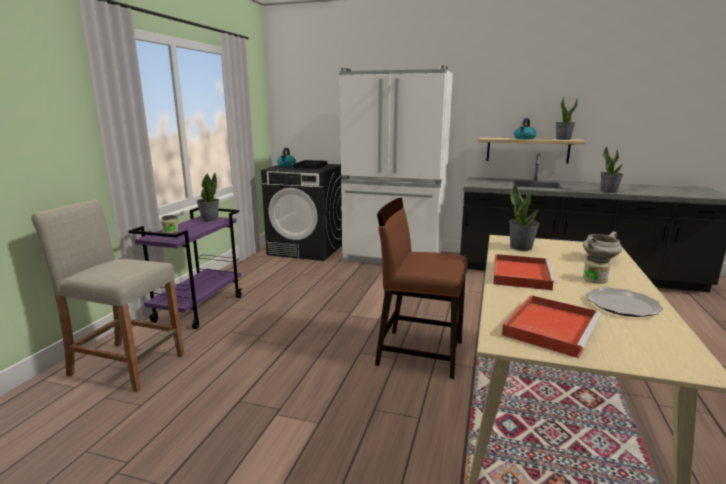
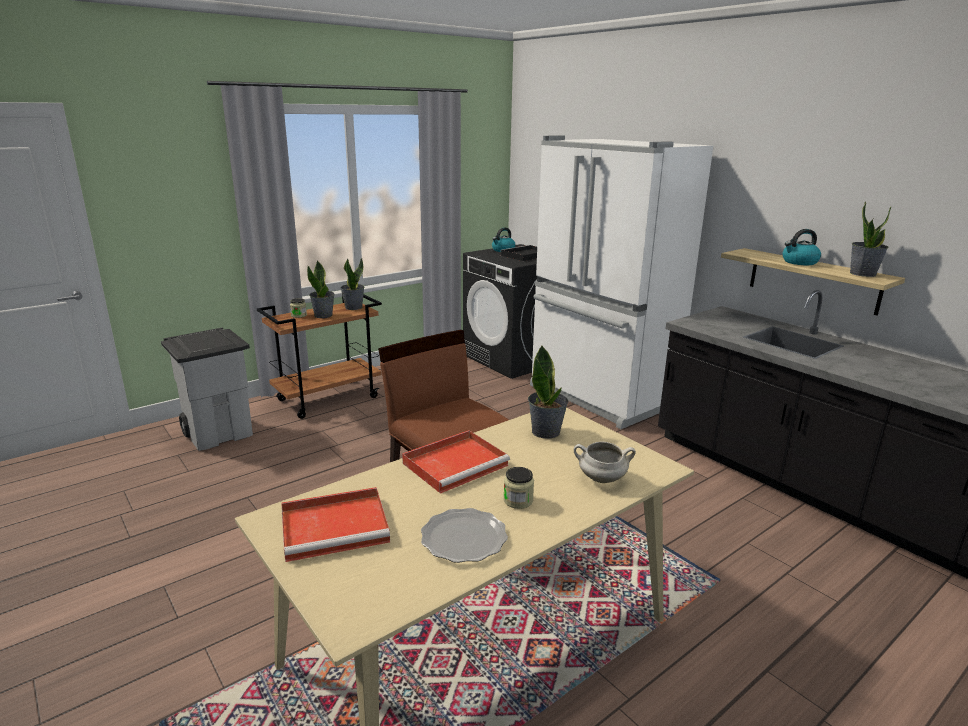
camera: 35 degrees right, 5 degrees up
(127, 365) = (219, 433): beige stool -> grey trash can
(199, 308) = (328, 398): purple cart -> brown cart
(608, 191) = (884, 382): potted plant -> potted plant (323, 315)

